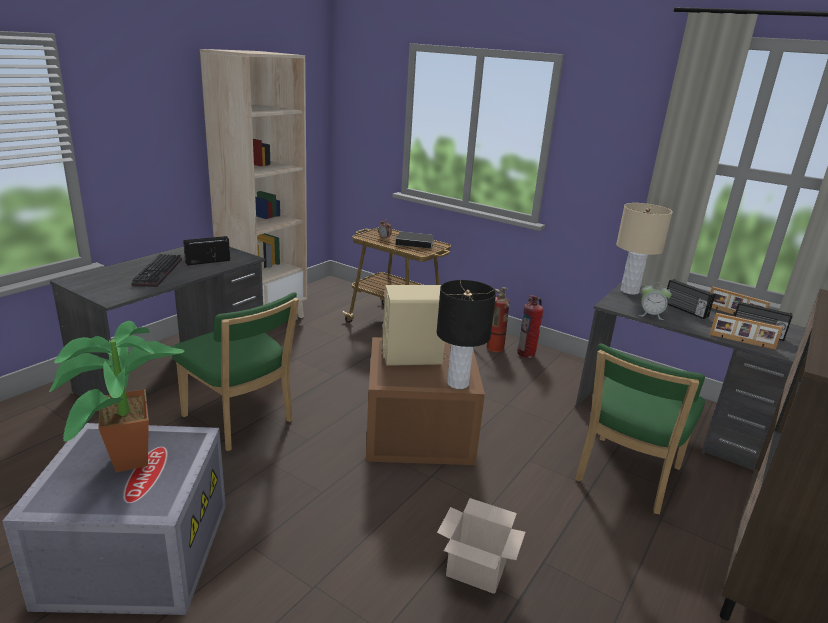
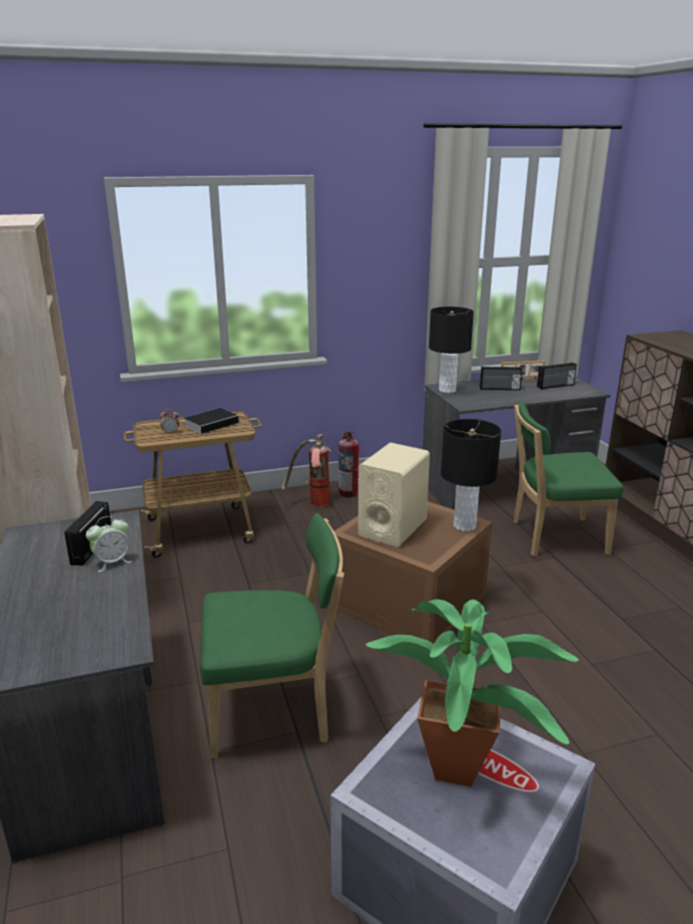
camera: 50 degrees left, 0 degrees up
(159, 272) = (78, 592): keyboard -> none
(477, 569) = (613, 653): cardboard box -> none
(625, 477) = (553, 537): green chair -> green chair turned 105 degrees clockwise
(630, 291) = (447, 390): beige table lamp -> black table lamp
(650, 315) = (497, 401): alarm clock -> alarm clock (112, 562)
(741, 342) = (565, 395): picture frame -> none

